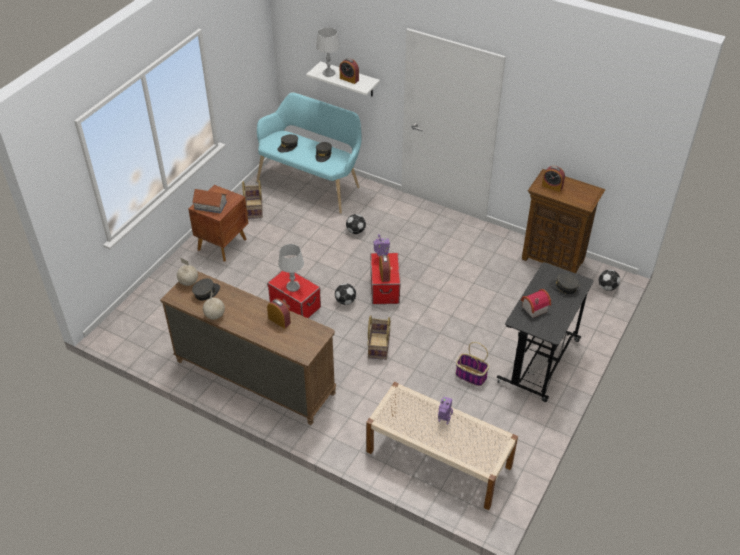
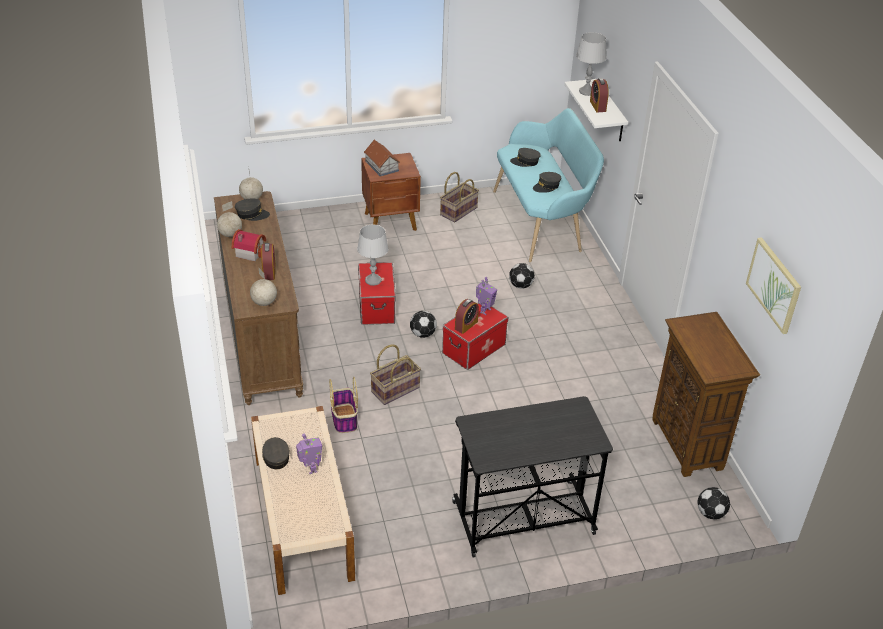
camera: 45 degrees right, 5 degrees down
(308, 342) = (264, 303): none -> globe
(470, 375) = (437, 477): basket -> basket (344, 418)
(533, 308) = (505, 425): toy house -> toy house (250, 252)
(552, 186) = (697, 332): alarm clock -> none
(563, 287) = (568, 432): grey cap -> grey cap (275, 457)
(603, 130) = (774, 284): none -> picture

